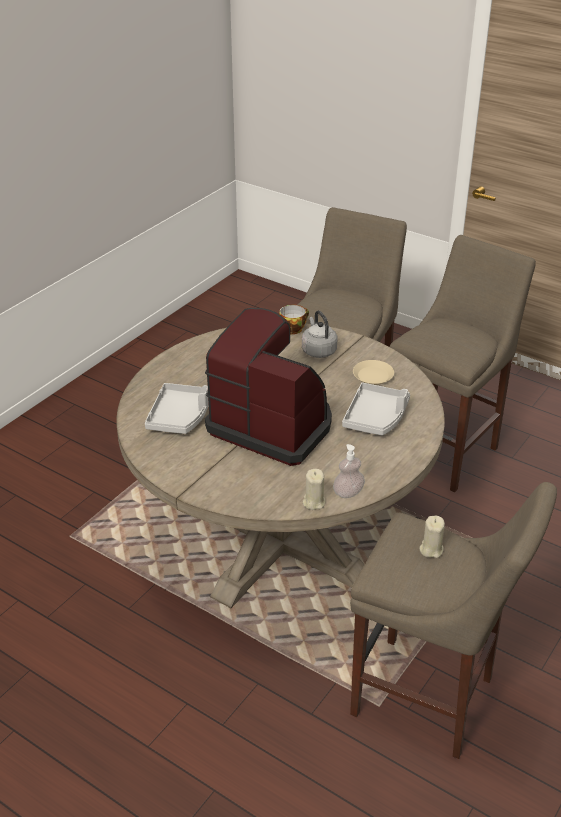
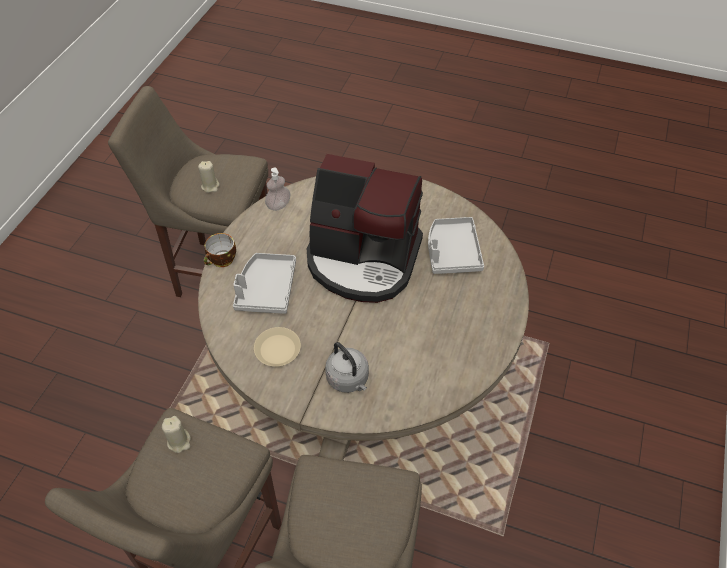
camera: 165 degrees right, 15 degrees up
(293, 328) = (391, 415): cup -> cup (222, 261)
(313, 502) = (304, 192): beige candle -> beige candle (179, 441)

